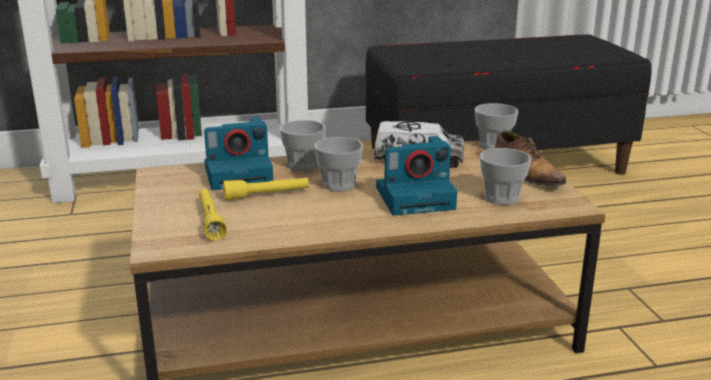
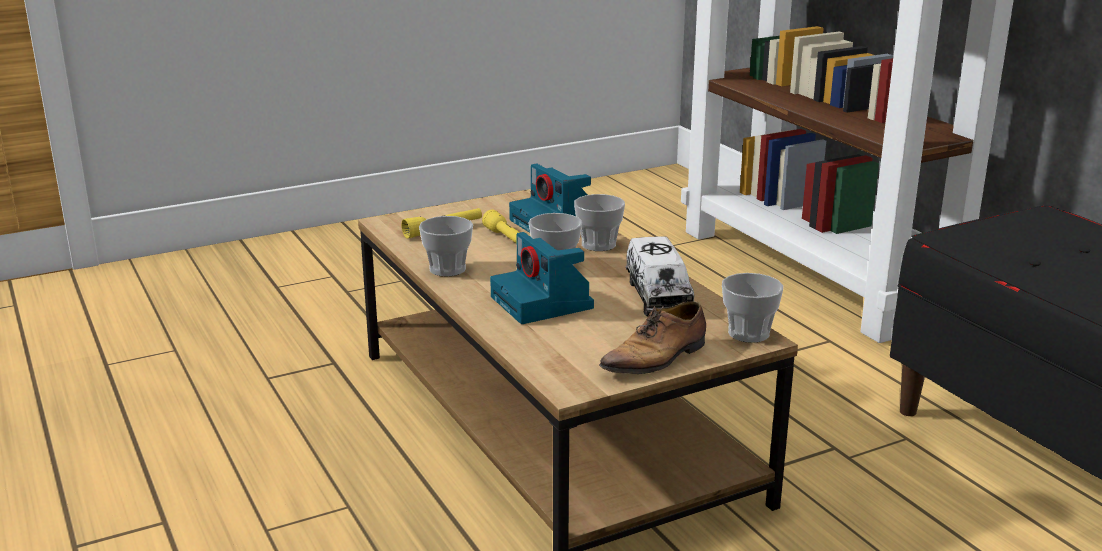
camera: 75 degrees right, 0 degrees up
(501, 198) = (569, 346): cup -> cup (447, 269)

